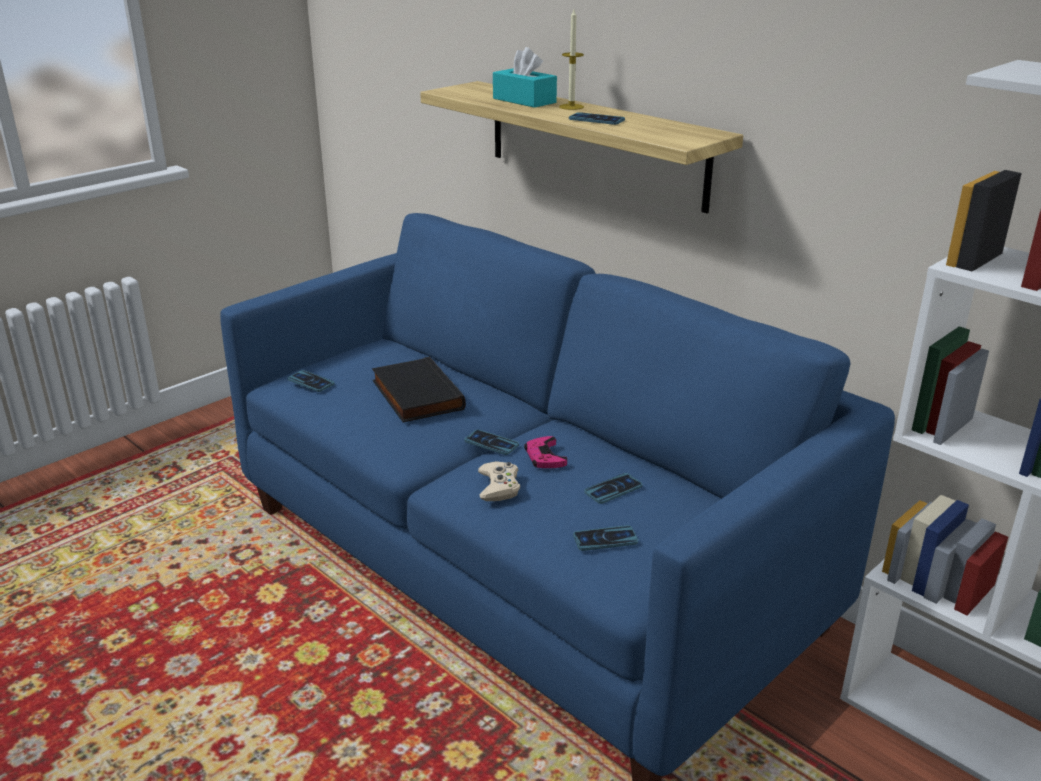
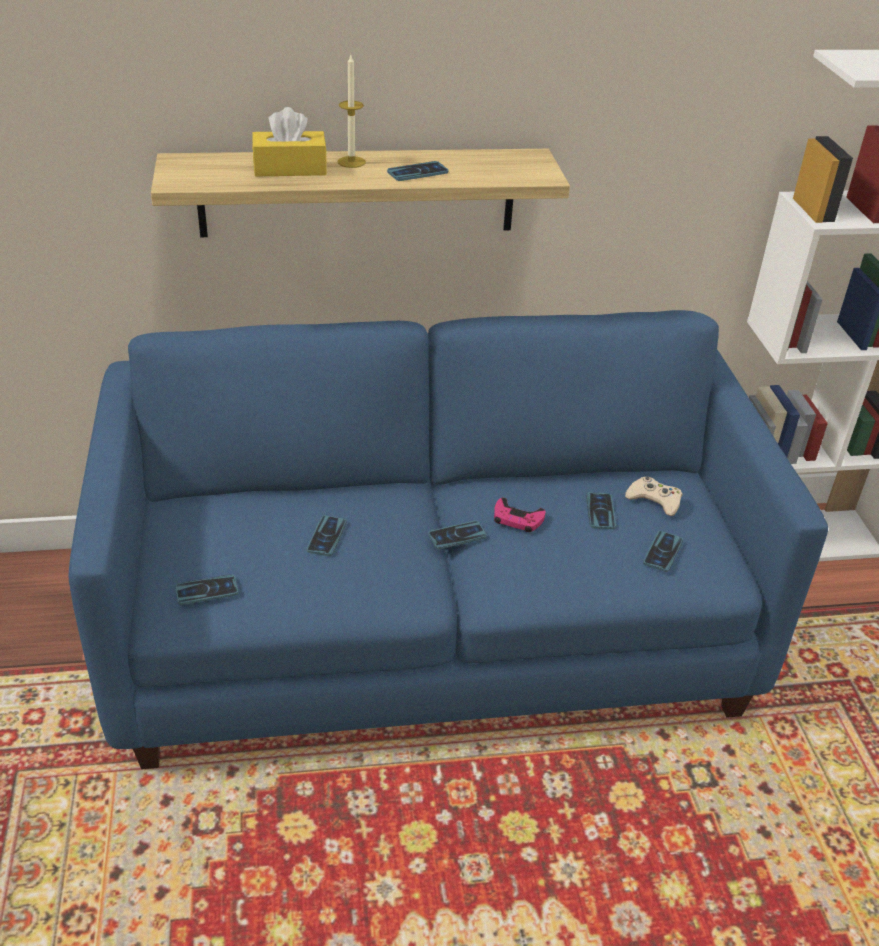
camera: 55 degrees left, 10 degrees up
(415, 395) = (327, 536): black book -> phone
(499, 486) = (536, 566): beige game controller -> beige game controller (654, 500)
(524, 100) = (290, 168): turquoise tissue box -> yellow tissue box

